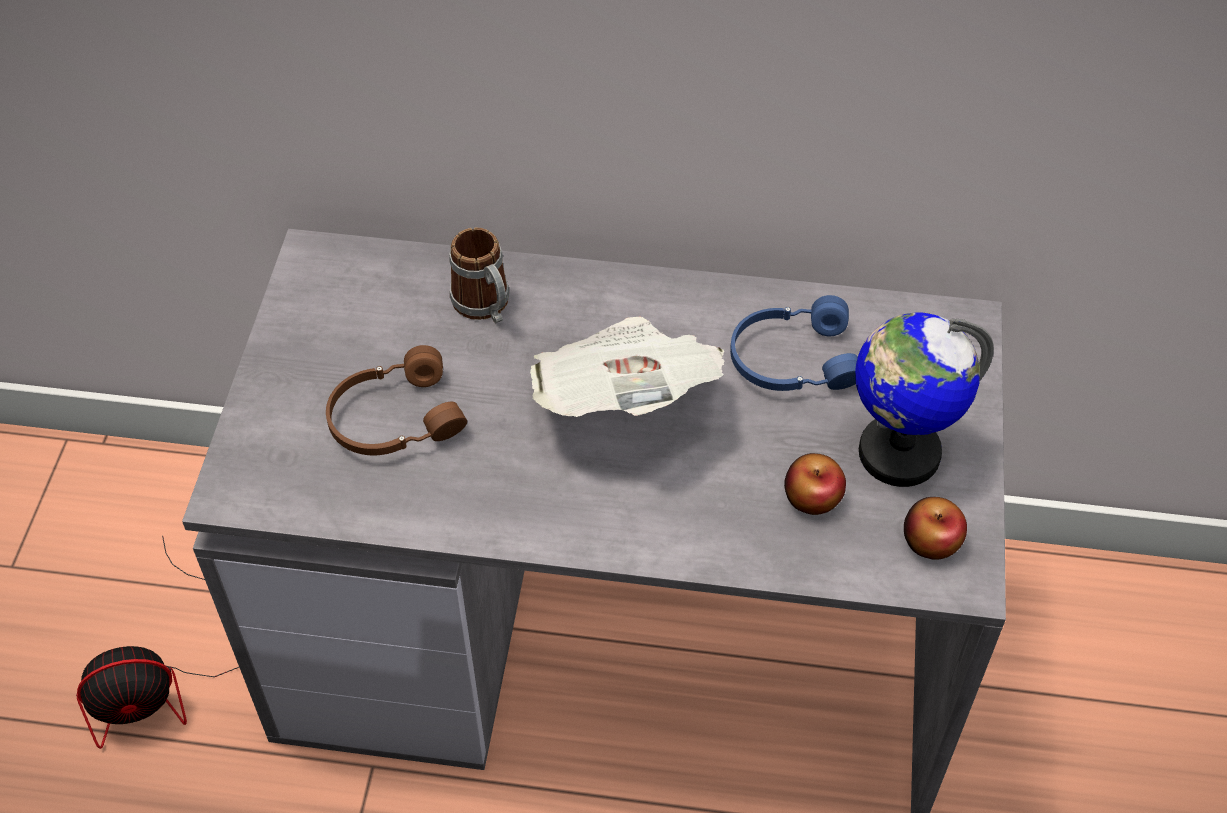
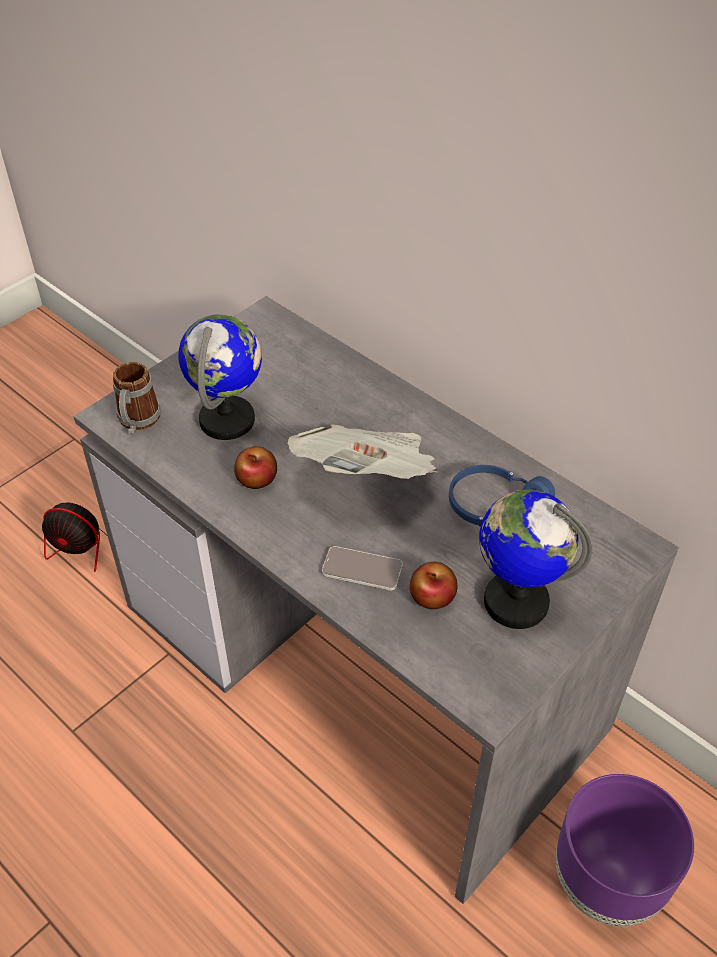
camera: 35 degrees right, 5 degrees down
(393, 418) = (228, 420): brown headphones -> globe
(486, 307) = (334, 386): mug -> mug (137, 422)
(713, 511) = (362, 569): none -> phone
(931, 541) = (487, 667): apple -> apple (257, 479)
(1037, 709) = (604, 881): none -> purple planter

